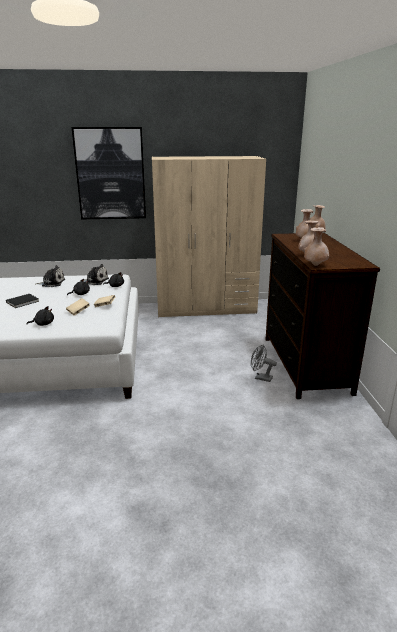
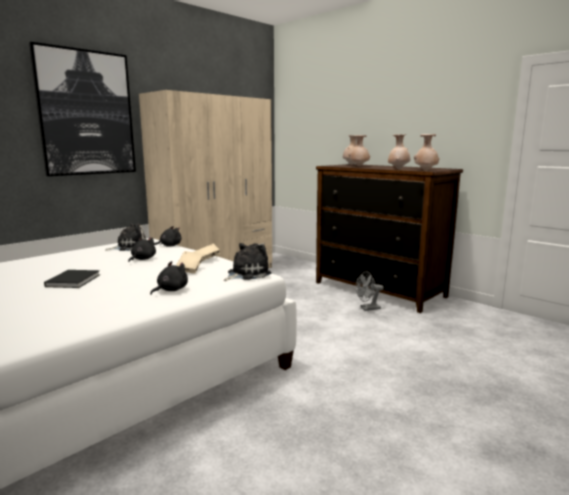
camera: 40 degrees left, 10 degrees down
(52, 283) = (68, 259): plush toy -> plush toy (246, 274)

